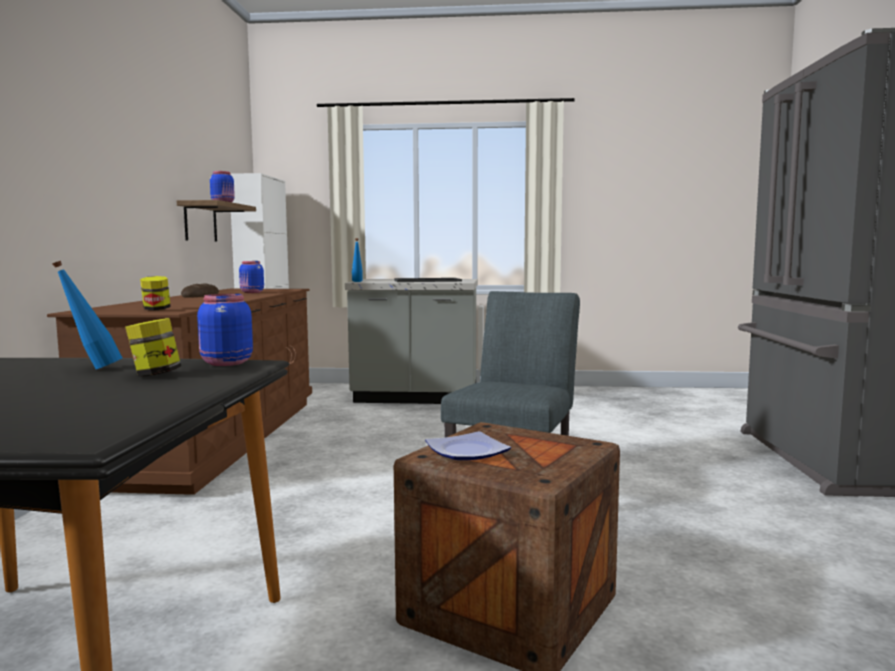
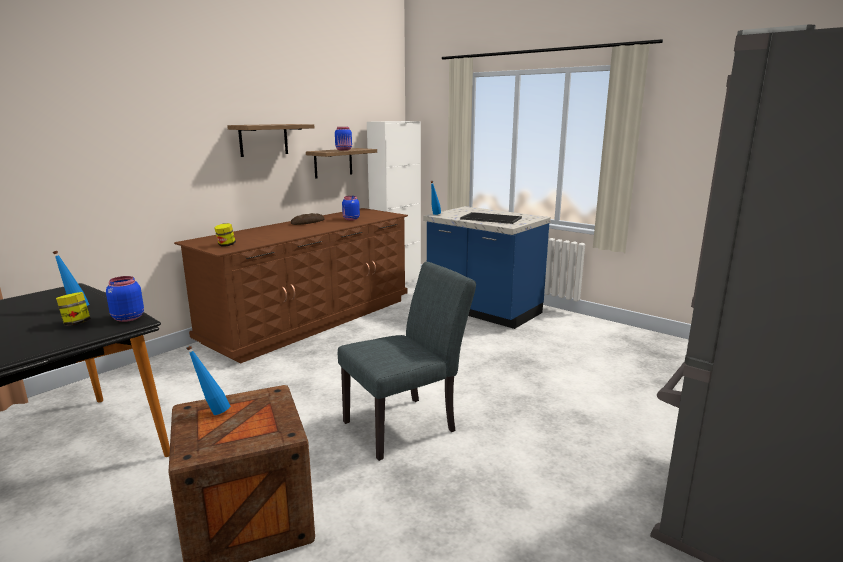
camera: 35 degrees right, 10 degrees up
(137, 173) = (263, 140): none -> shelf
(416, 397) = (483, 311): grey counter -> blue counter
(465, 451) = (212, 412): plate -> blue bottle

